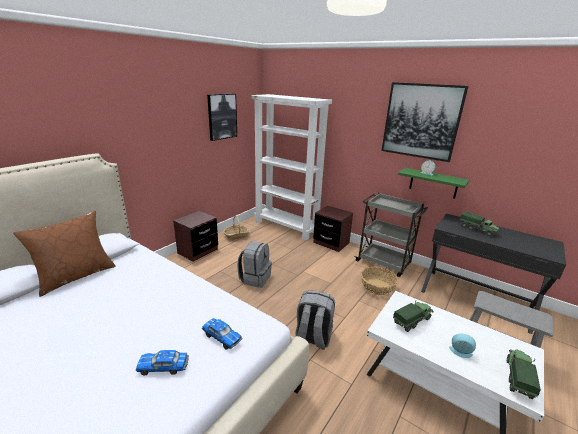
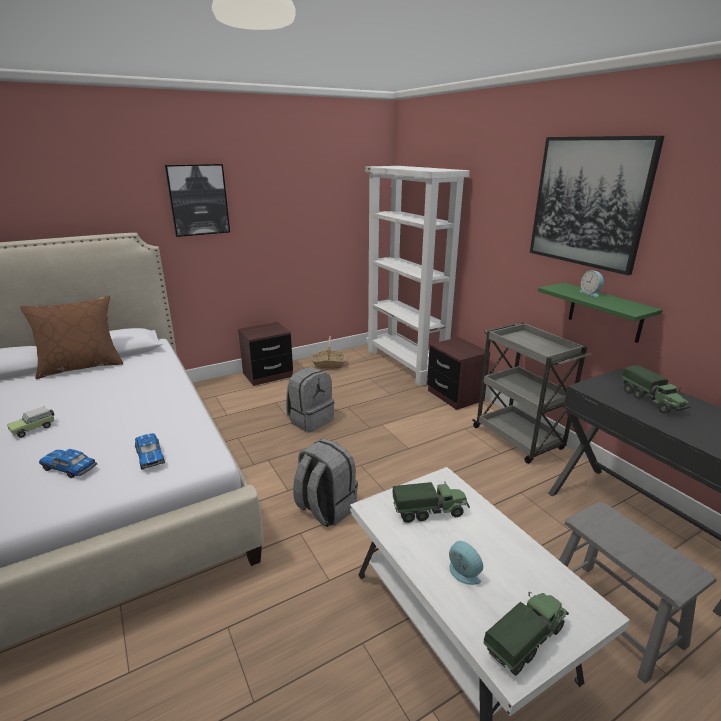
camera: 25 degrees right, 0 degrees up
(92, 342) = (35, 428): none -> toy car
(222, 116) = (320, 196): picture -> picture (198, 200)
(377, 287) = (477, 469): basket -> none

